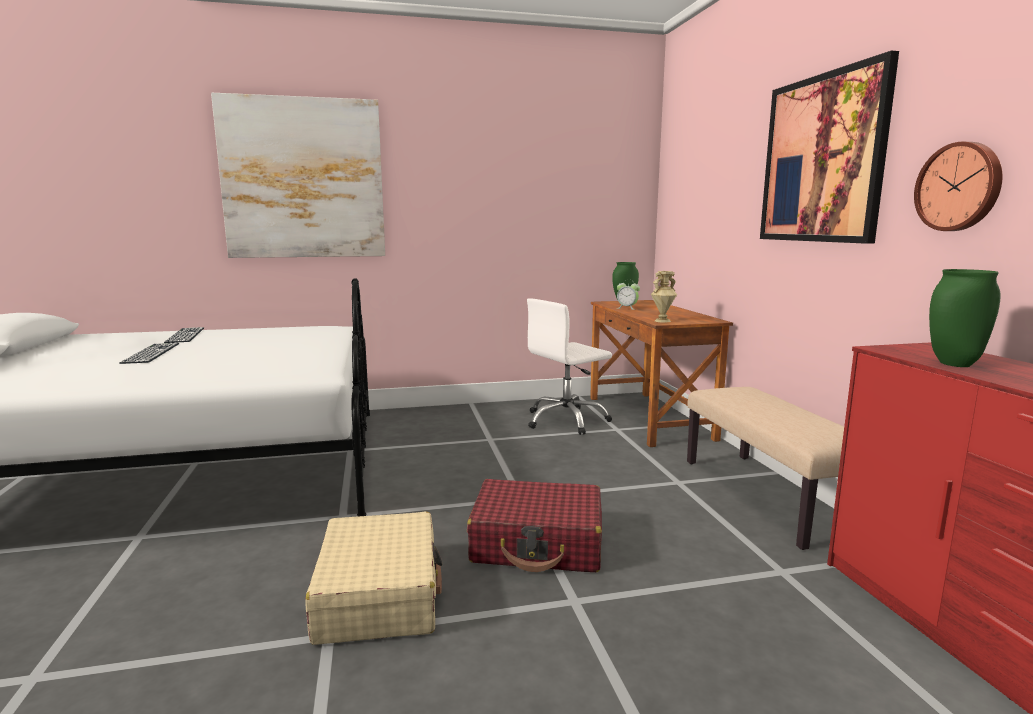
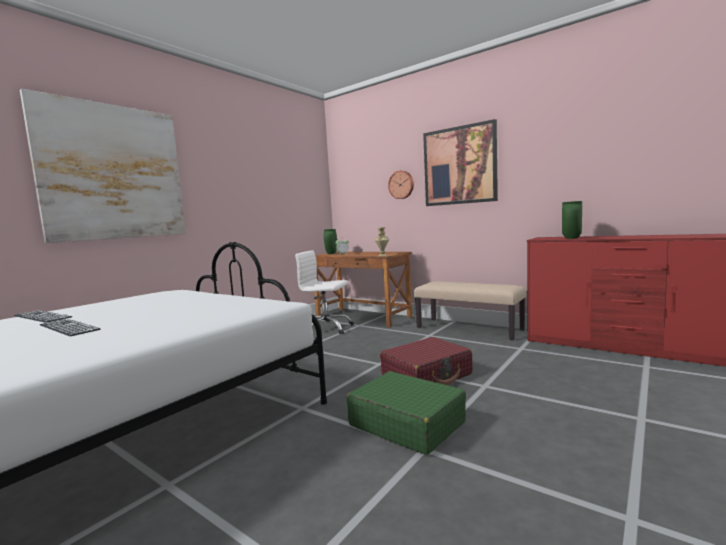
camera: 40 degrees left, 5 degrees down
(379, 594) = (406, 423): beige suitcase -> green suitcase
(566, 420) = (326, 328): white office chair -> white office chair turned 90 degrees clockwise
(959, 187) = (536, 174): wall clock -> wall clock (401, 185)

